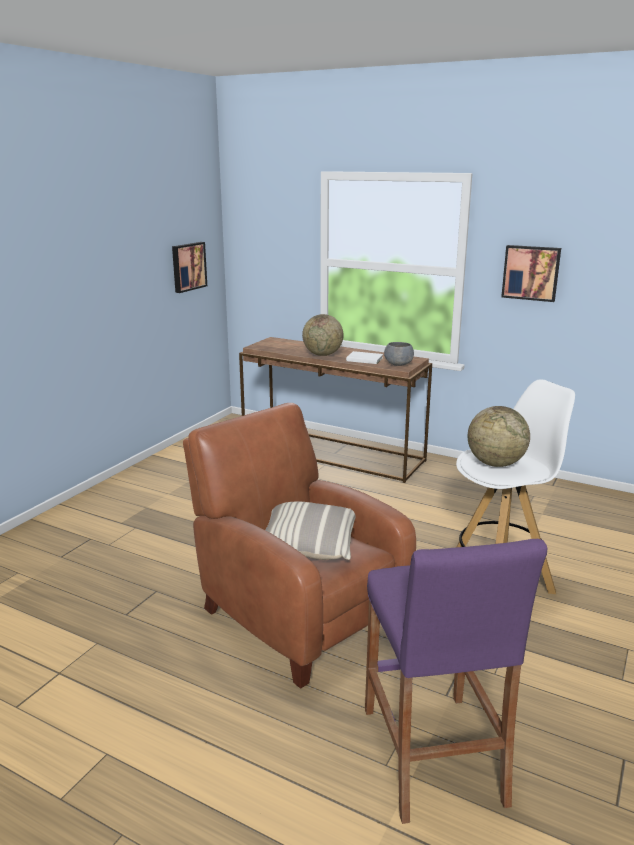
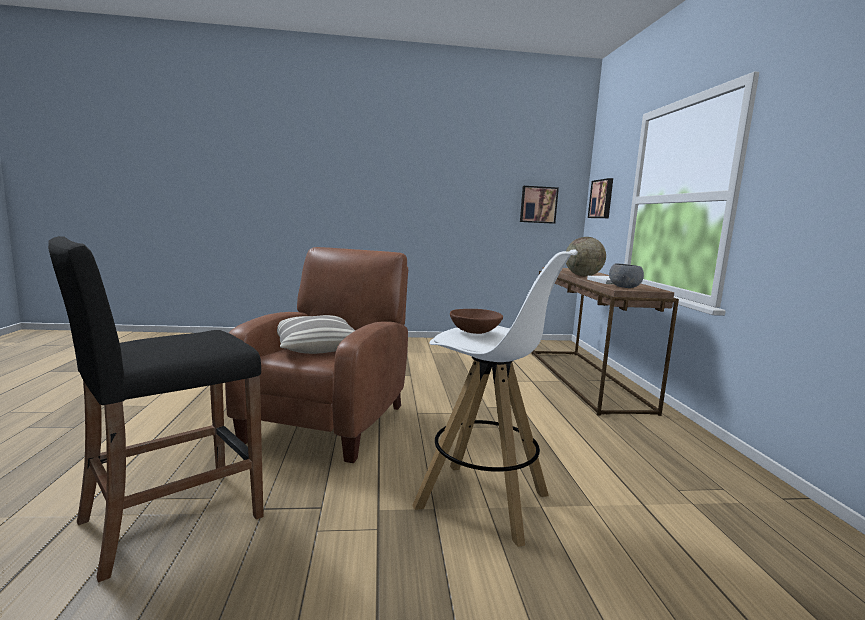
camera: 55 degrees right, 10 degrees down
(432, 755) = (171, 519): purple stool -> black stool
(495, 463) = (474, 331): globe -> brown bowl
(531, 272) = (807, 183): picture -> picture (602, 199)

